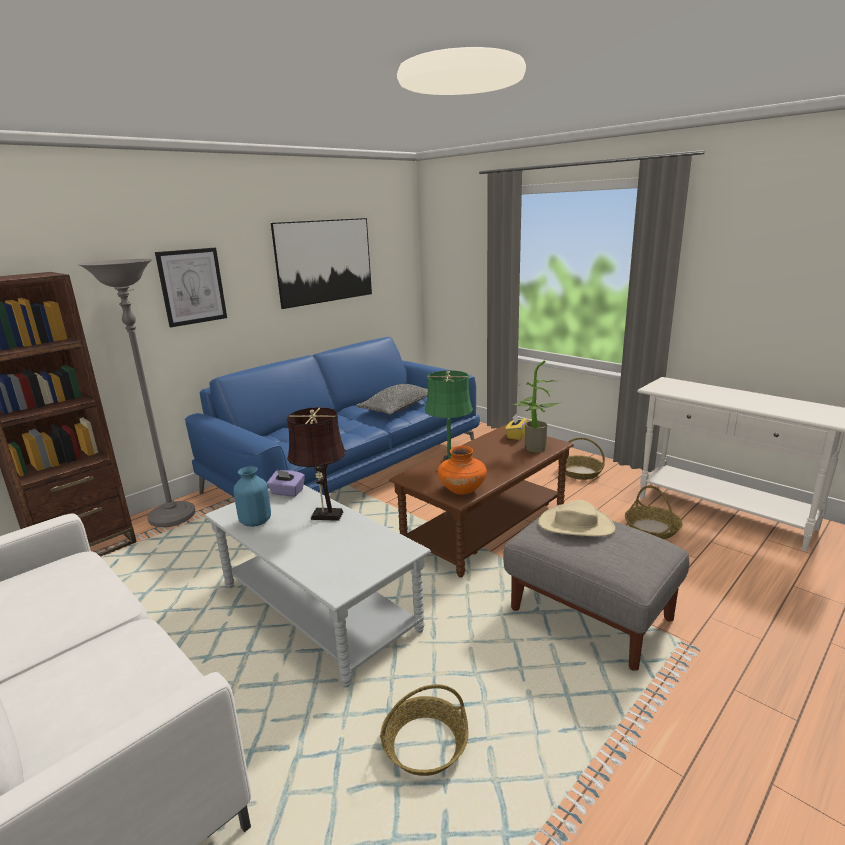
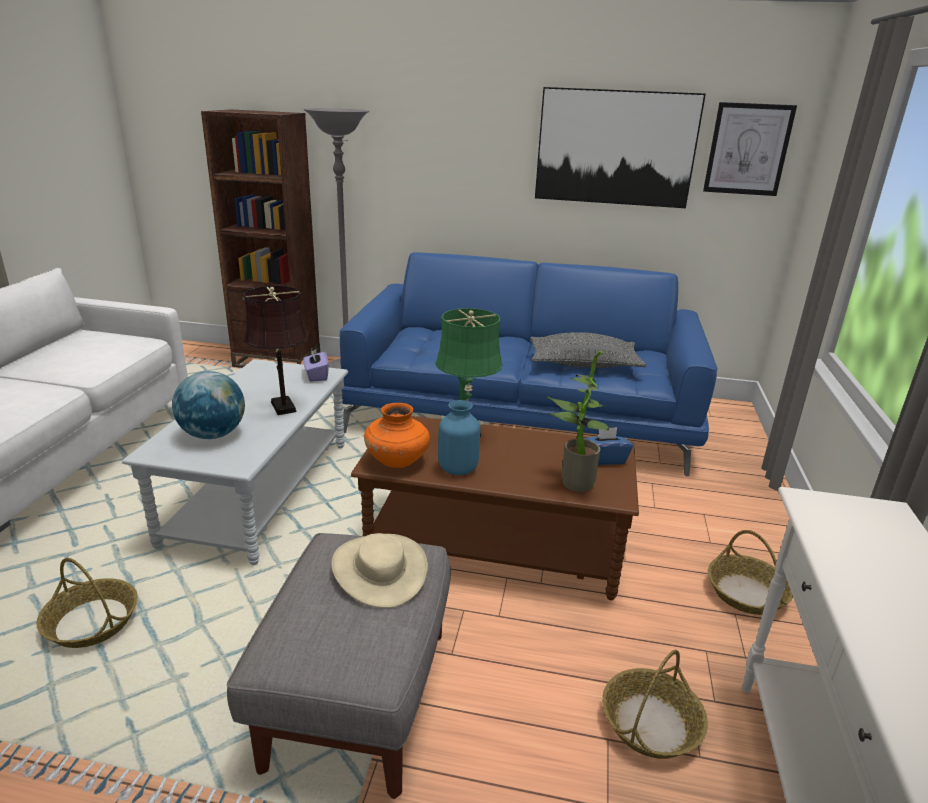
camera: 55 degrees right, 5 degrees up
(192, 286) = (432, 150): picture -> picture (748, 149)
(256, 521) = (252, 381): blue vase -> blue vase (458, 469)
(340, 554) = (213, 435): none -> globe
(516, 435) = (604, 459): yellow tissue box -> blue tissue box

